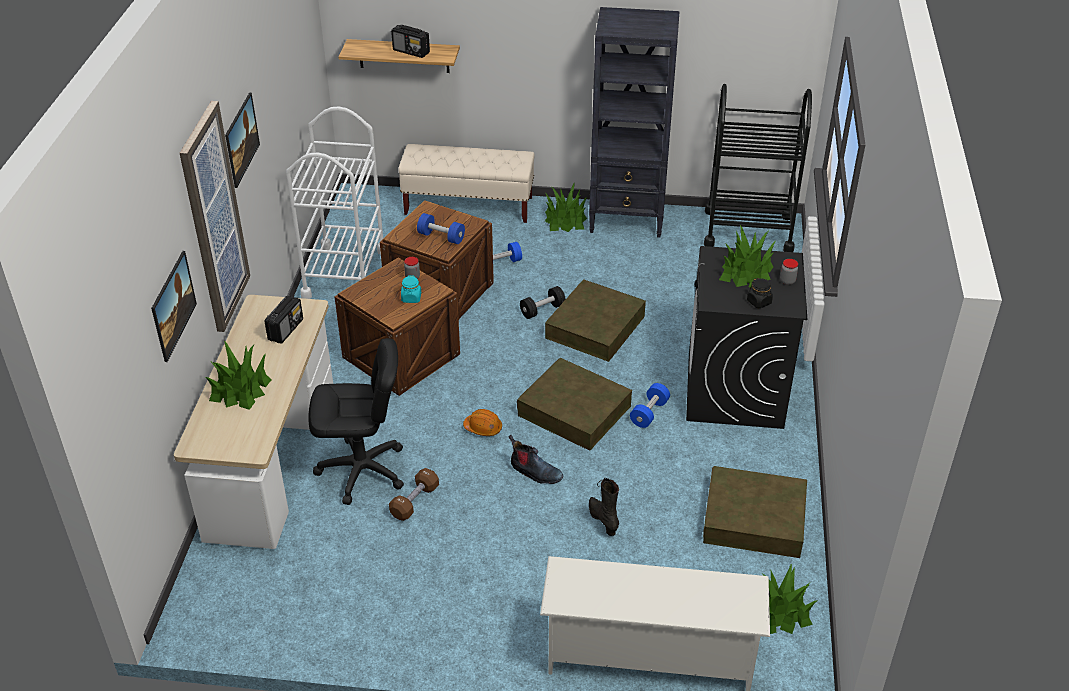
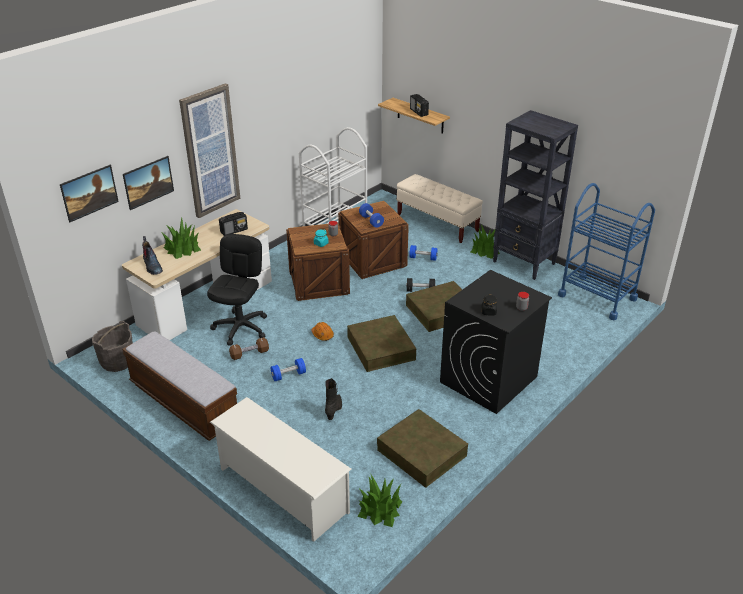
camera: 35 degrees right, 5 degrees down
(233, 608) = (117, 361): none -> grey bucket
(244, 152) = (258, 126): picture -> picture (91, 202)
(362, 470) = (241, 328): black office chair -> black office chair turned 105 degrees counterclockwise
(400, 615) = (184, 403): none -> bench
(535, 472) = (325, 369): boot -> boot (152, 266)
(649, 413) = (422, 368): blue dumbbell -> blue dumbbell (288, 375)
(746, 272) = (500, 293): potted plant -> none
(748, 231) = (597, 297): black cart -> blue cart

